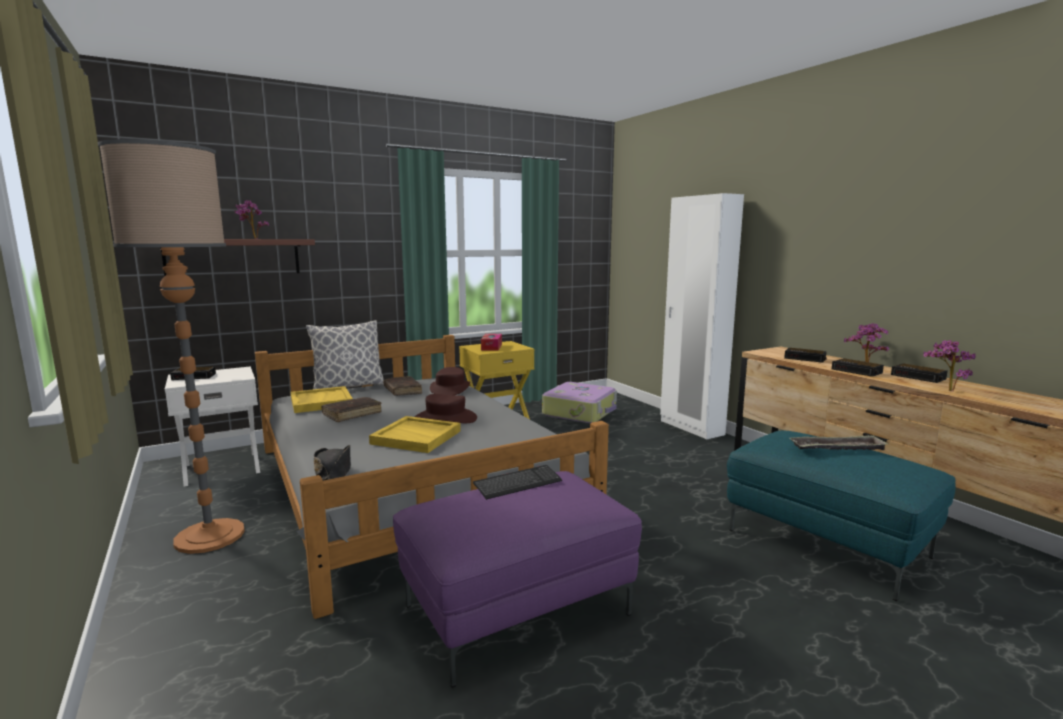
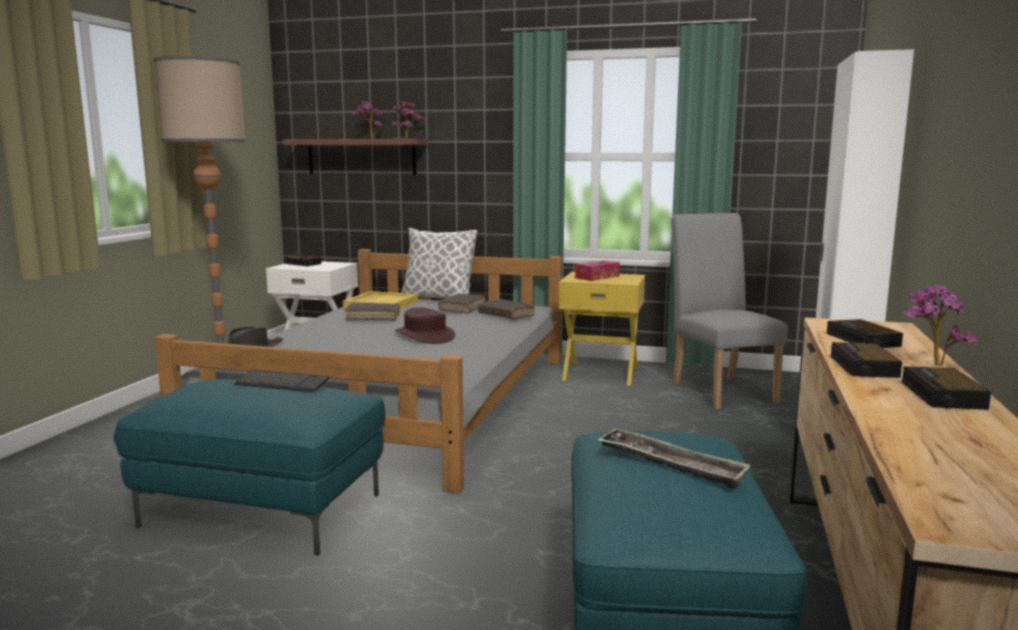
camera: 45 degrees right, 0 degrees up
(417, 437) = (362, 343): yellow tray -> none
(450, 389) = (506, 315): brown hat -> brown book
(517, 608) = (264, 509): purple ottoman -> turquoise ottoman
(580, 412) = (720, 390): suitcase -> grey chair
(946, 390) = (889, 415): potted plant -> potted plant (407, 138)

